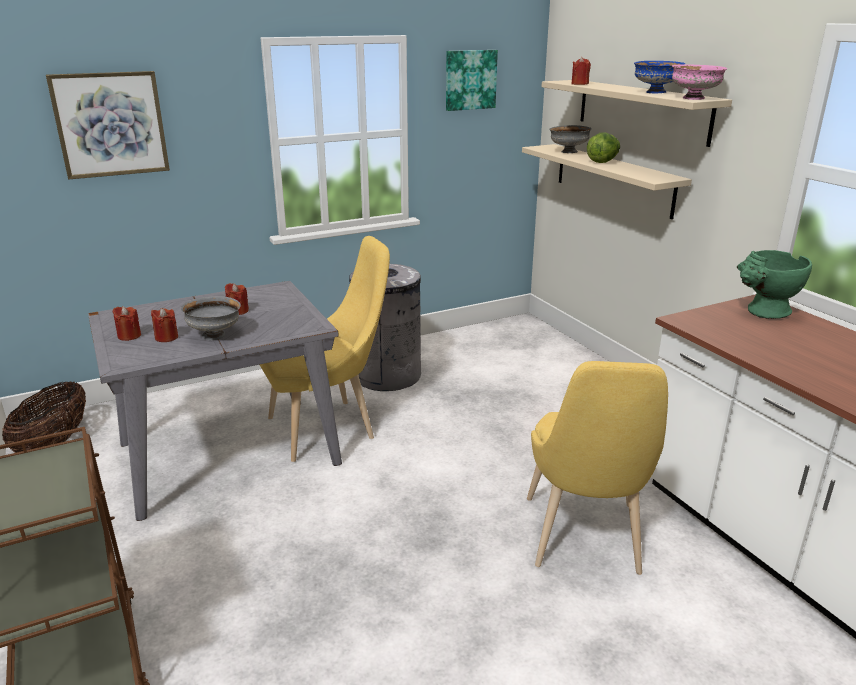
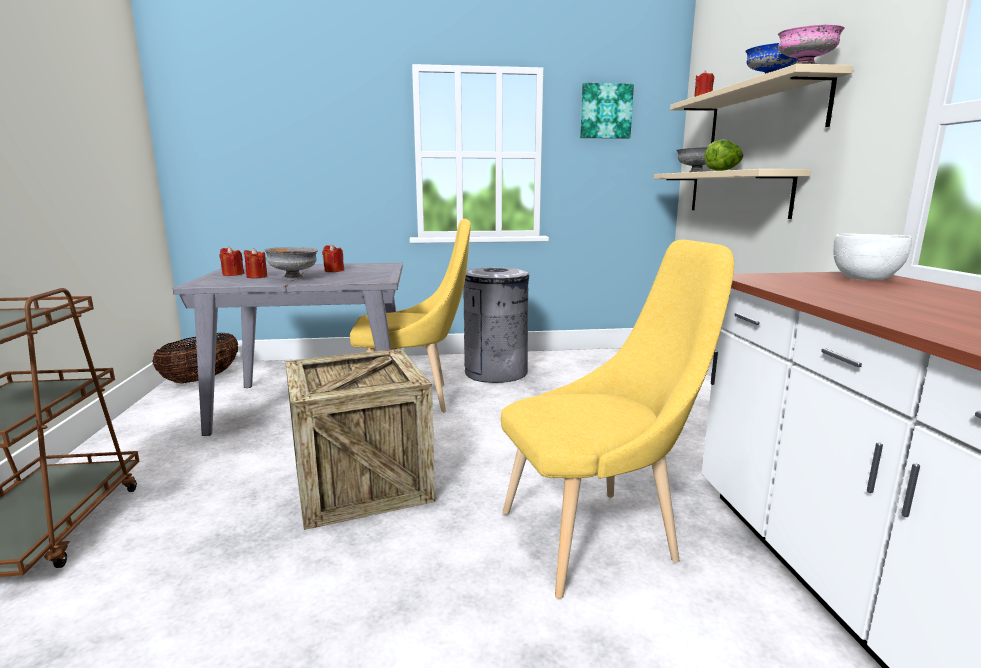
camera: 20 degrees right, 10 degrees down
(110, 124) = (285, 129): picture -> none
(356, 538) = (361, 483): none -> crate
(583, 541) = (598, 535): yellow chair -> yellow chair turned 135 degrees counterclockwise
(764, 313) = (865, 279): green vase -> white bowl

